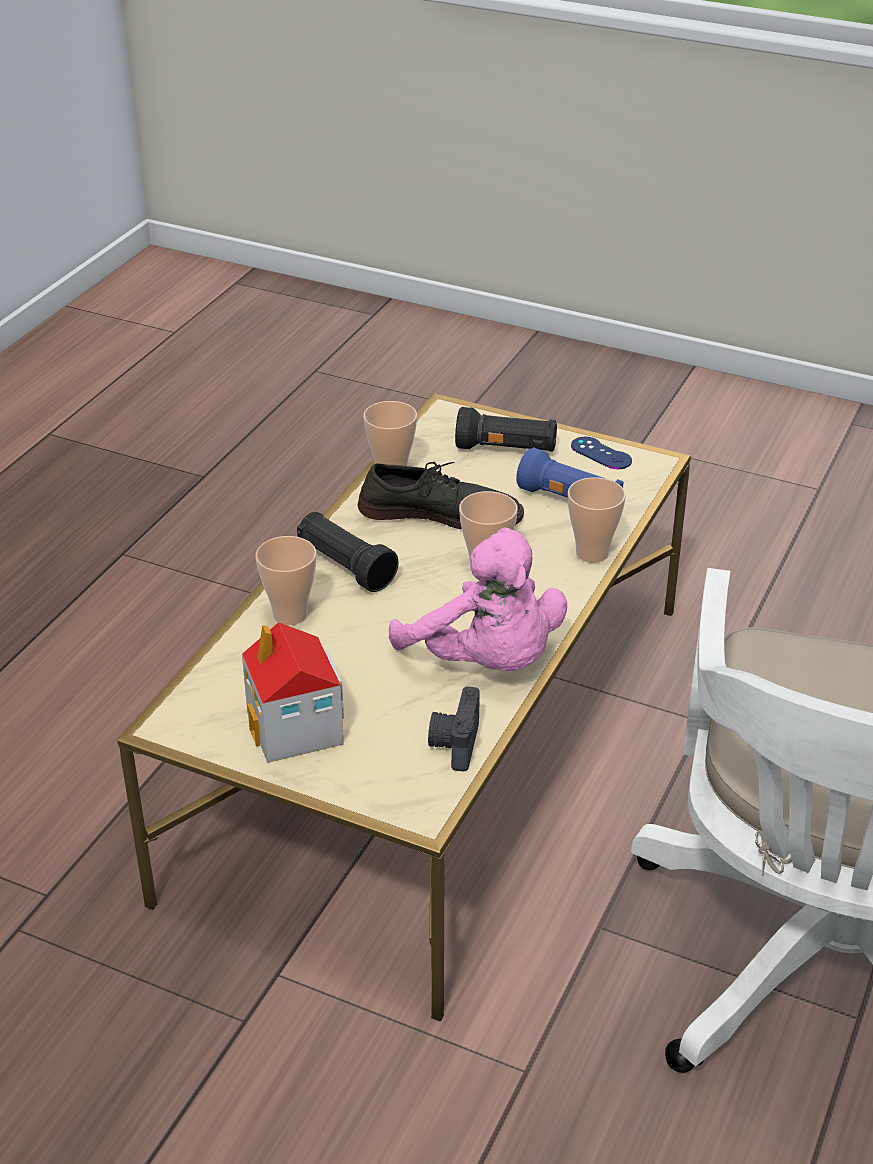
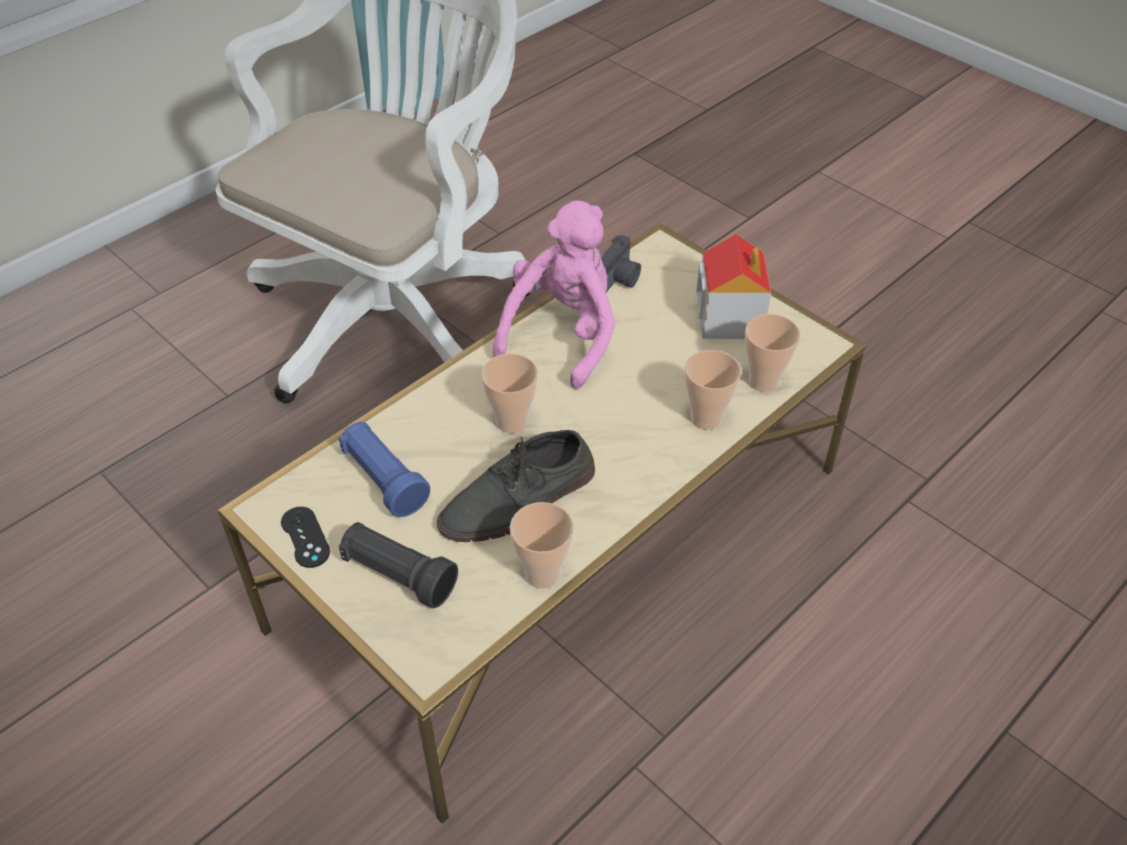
camera: 160 degrees left, 10 degrees up
(345, 566) = (639, 457): black flashlight -> none
(440, 513) = (519, 500): grey shoe -> grey shoe turned 60 degrees counterclockwise
(486, 662) = (563, 334): pink plush toy -> pink plush toy turned 45 degrees clockwise
(592, 553) = (410, 412): cup -> cup (763, 381)
(601, 453) = (305, 537): blue game controller -> black game controller

